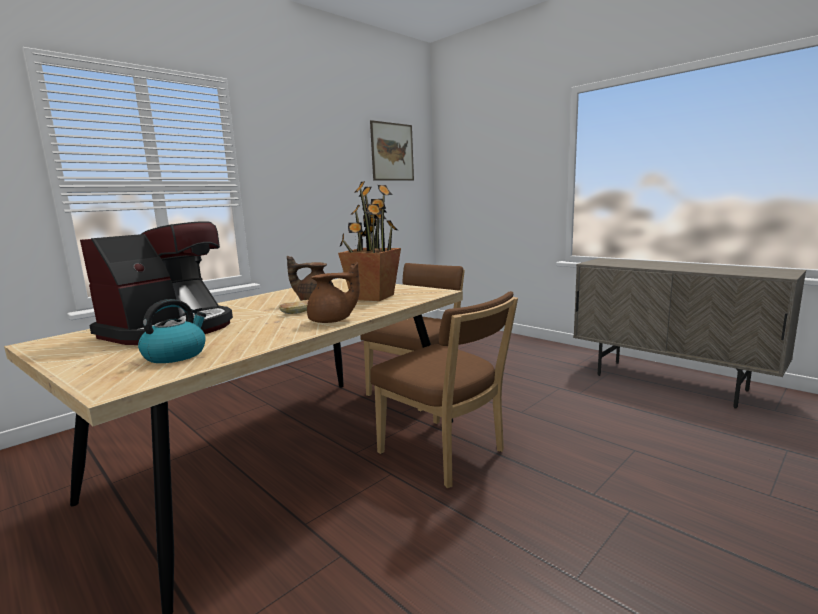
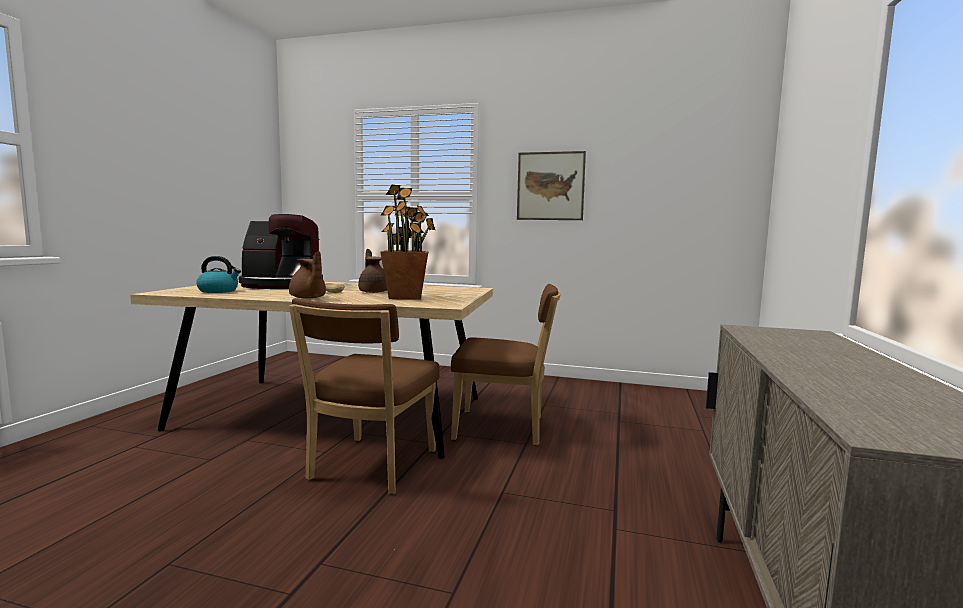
camera: 60 degrees right, 5 degrees down
(392, 152) = (684, 153): picture -> picture (550, 186)

